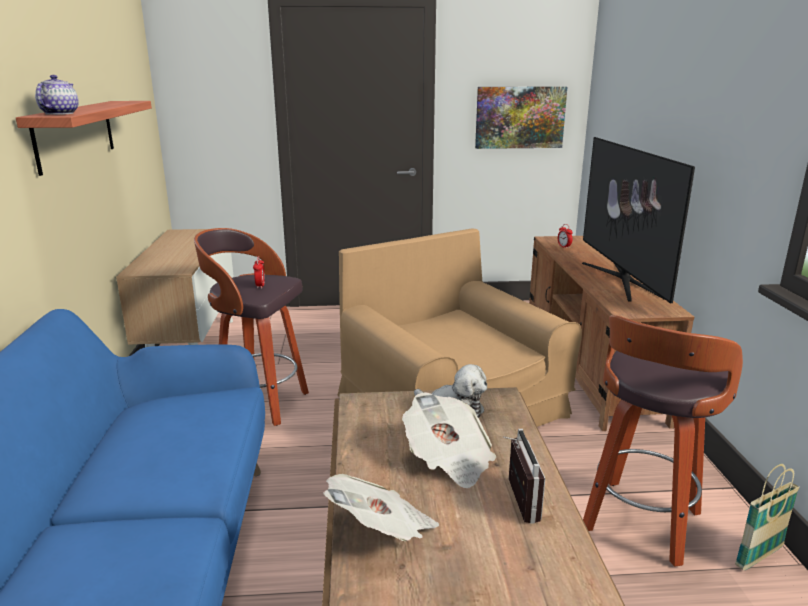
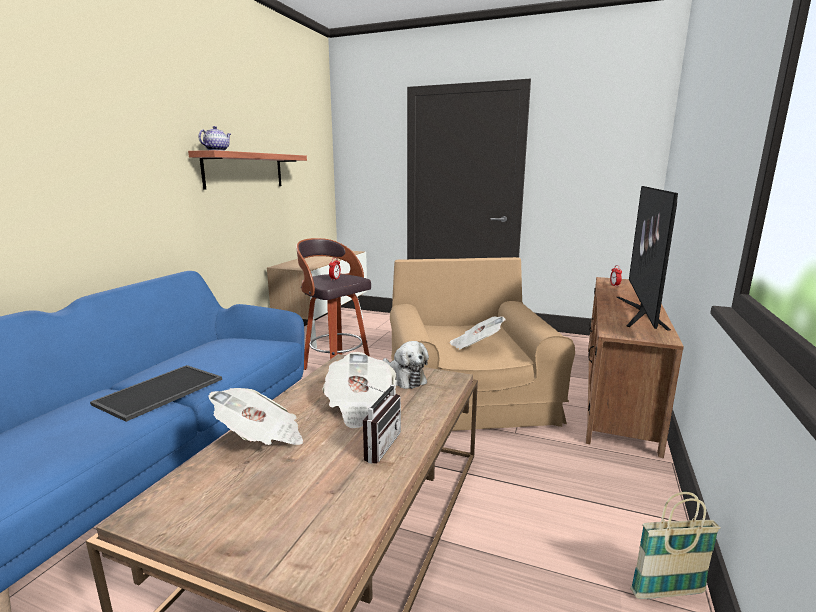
camera: 25 degrees right, 5 degrees down
(160, 509) = (160, 392): none -> tray
(465, 346) = (475, 346): none -> newspaper
(520, 117) = (599, 177): picture -> none
(640, 523) = (560, 524): stool -> none

